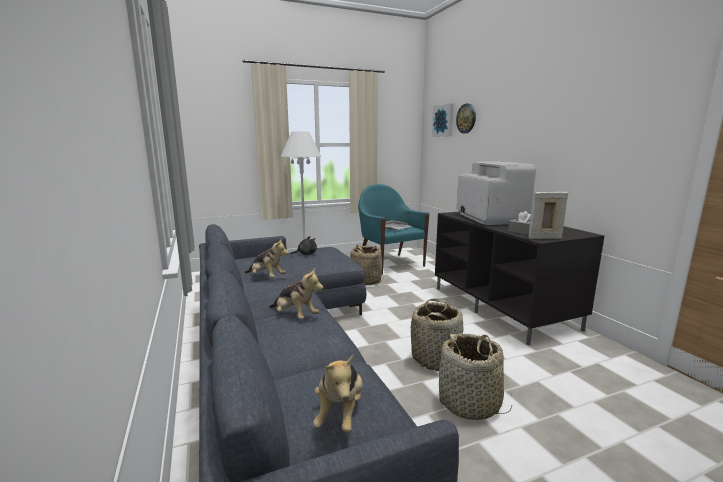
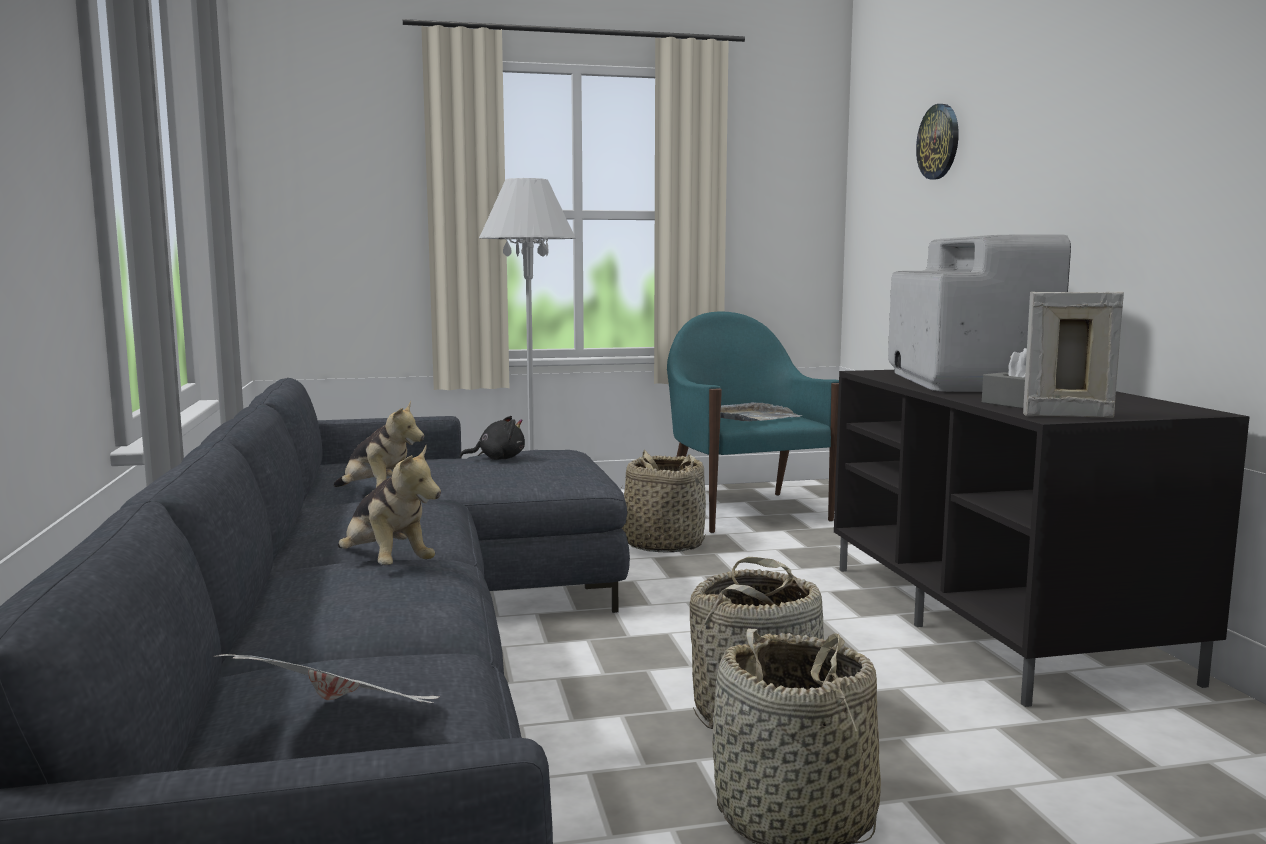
camera: 10 degrees right, 5 degrees down
(340, 413) = (342, 734): plush toy -> newspaper
(443, 120) = (891, 153): picture -> none

